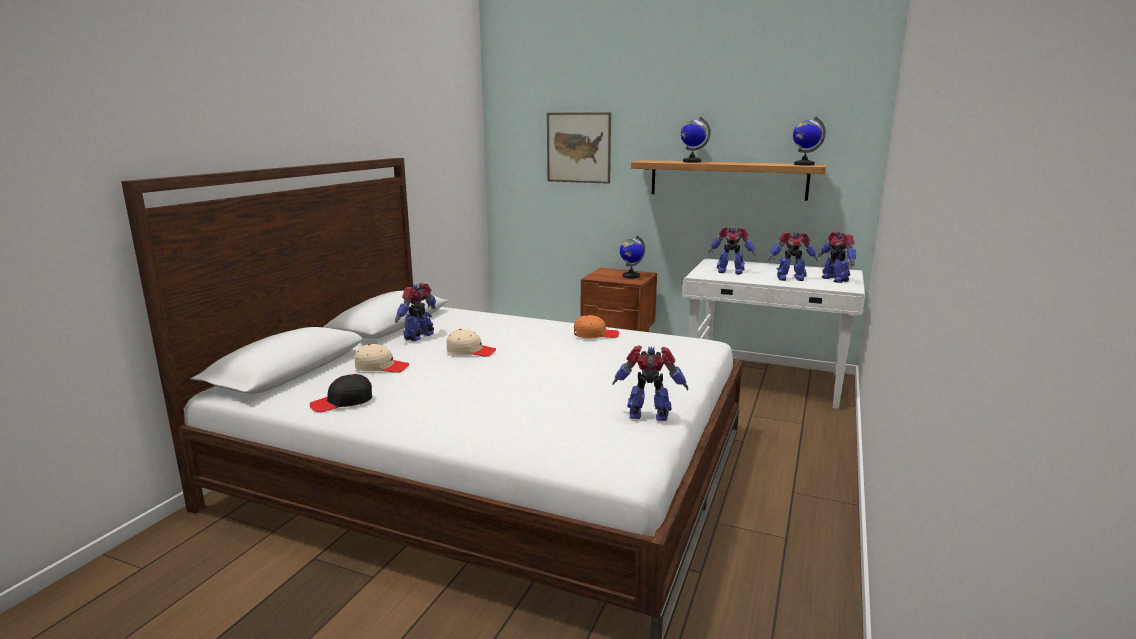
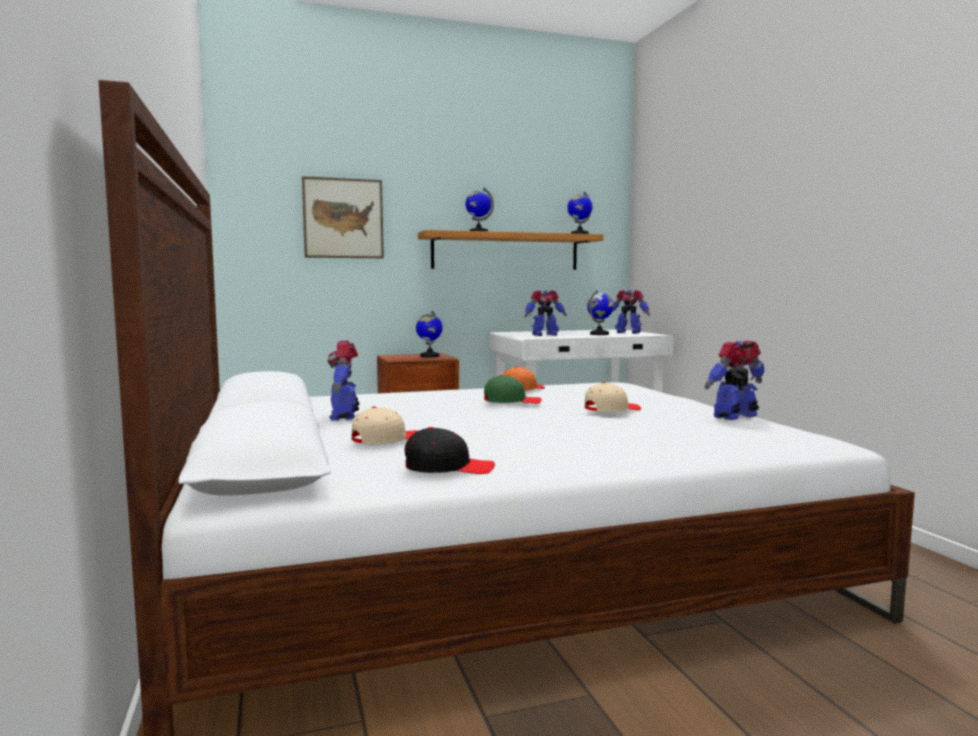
camera: 40 degrees left, 10 degrees down
(342, 402) = (448, 468): black cap -> black cap turned 120 degrees counterclockwise
(470, 351) = (444, 415): beige cap -> beige cap (611, 410)
(544, 348) = (511, 401): none -> green cap
(789, 278) = (599, 334): toy robot -> globe

